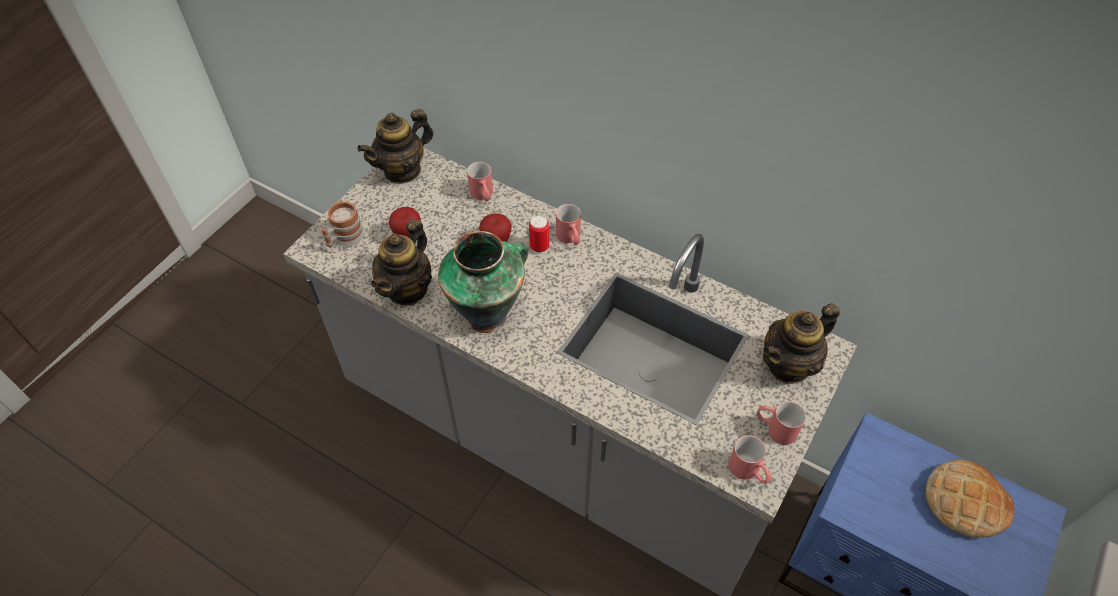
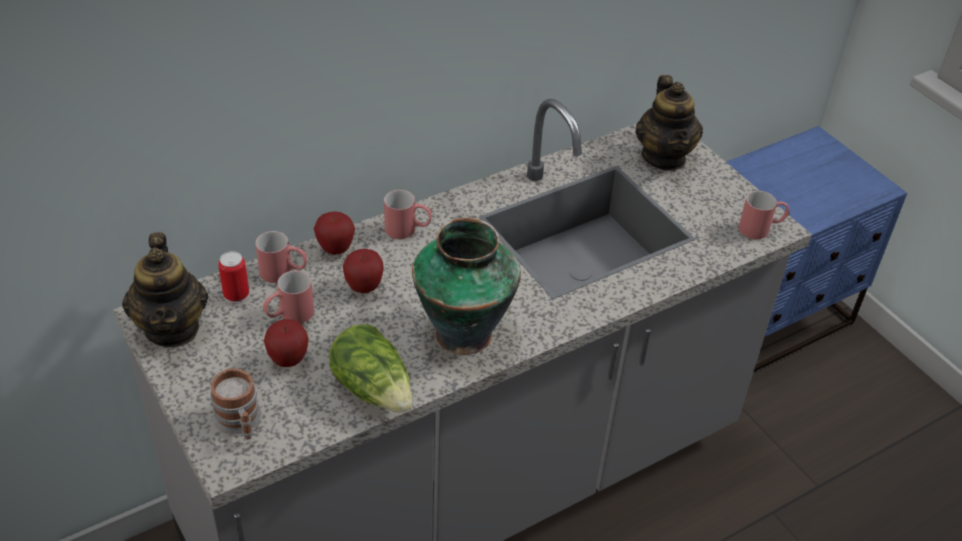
camera: 65 degrees left, 10 degrees down
(407, 289) = (374, 389): teapot -> lettuce
(523, 210) = (335, 249): none -> apple
(539, 246) = (399, 257): can -> can (236, 295)
(775, 429) = (725, 195): red mug -> red mug (289, 316)
(965, 502) = (789, 170): bread -> none

